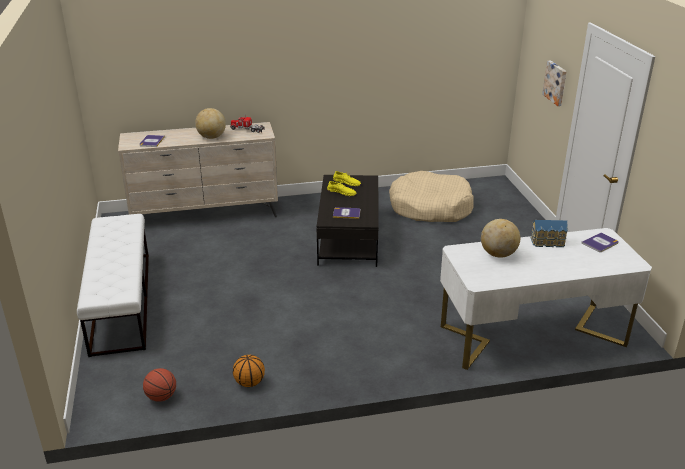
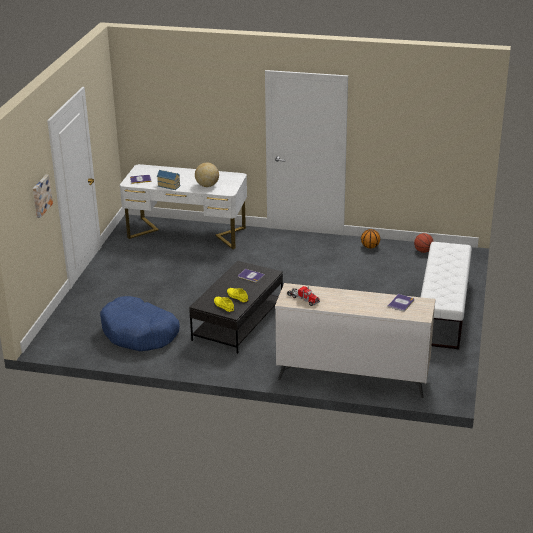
camera: 155 degrees left, 0 degrees up
(211, 137) = (342, 296): globe -> none
(430, 207) = (140, 333): beige dog bed -> blue dog bed

